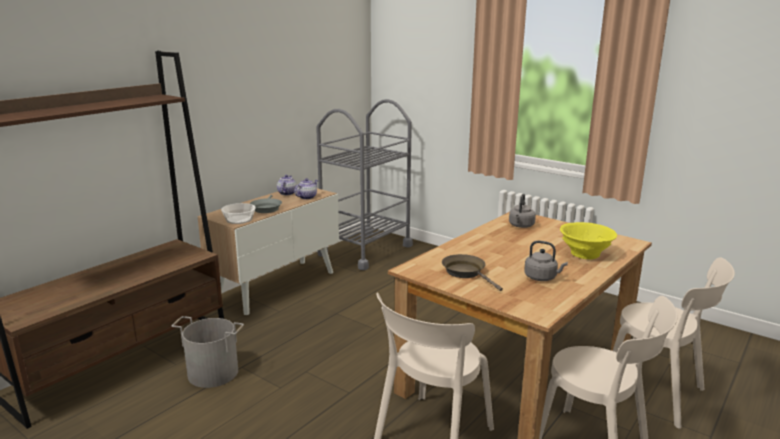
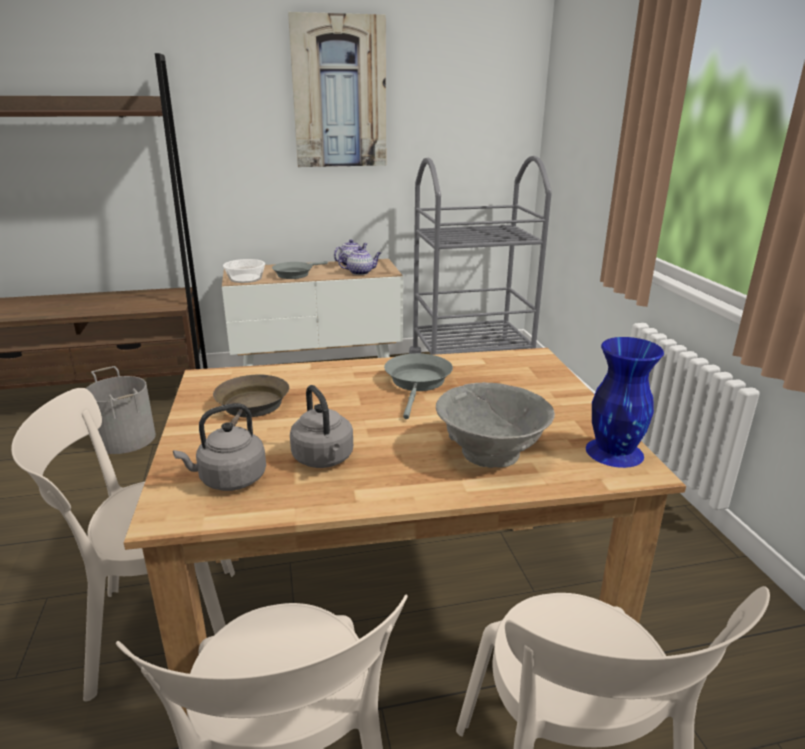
camera: 40 degrees right, 5 degrees up
(265, 68) = (339, 93): none -> picture
(503, 240) = (418, 383): none -> grey frying pan
(521, 226) = (495, 373): grey kettle -> grey kettle (229, 480)
(585, 254) = (491, 452): yellow bowl -> grey bowl
(615, 239) = (613, 451): none -> blue vase

